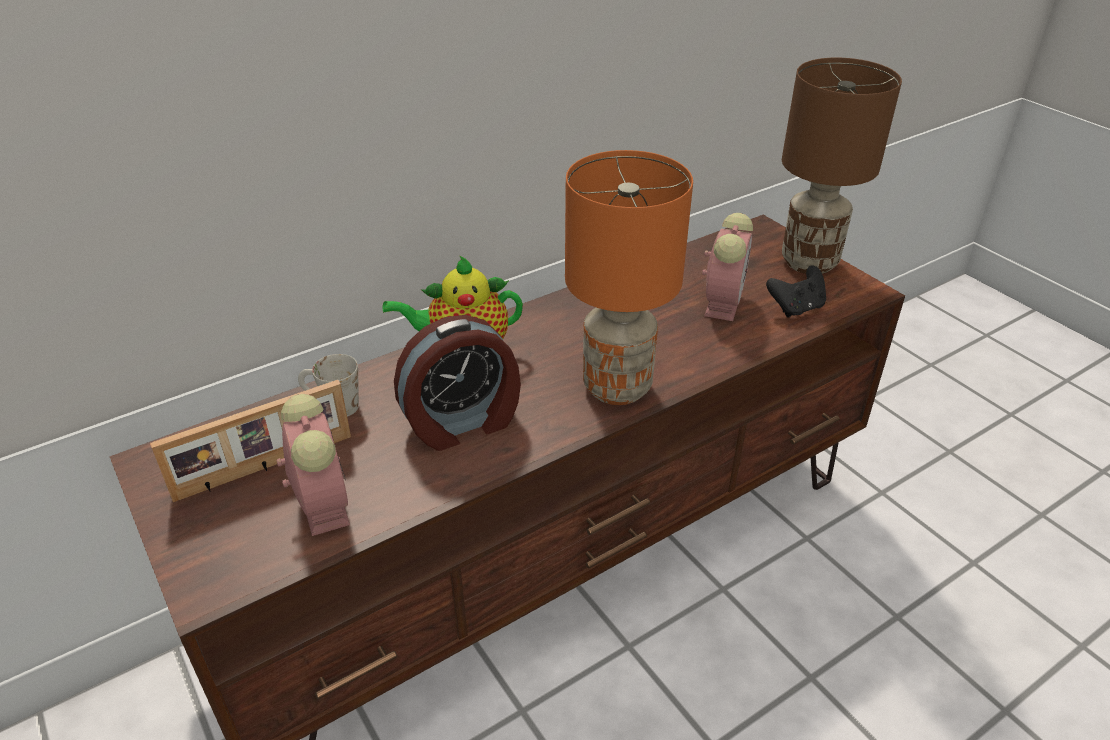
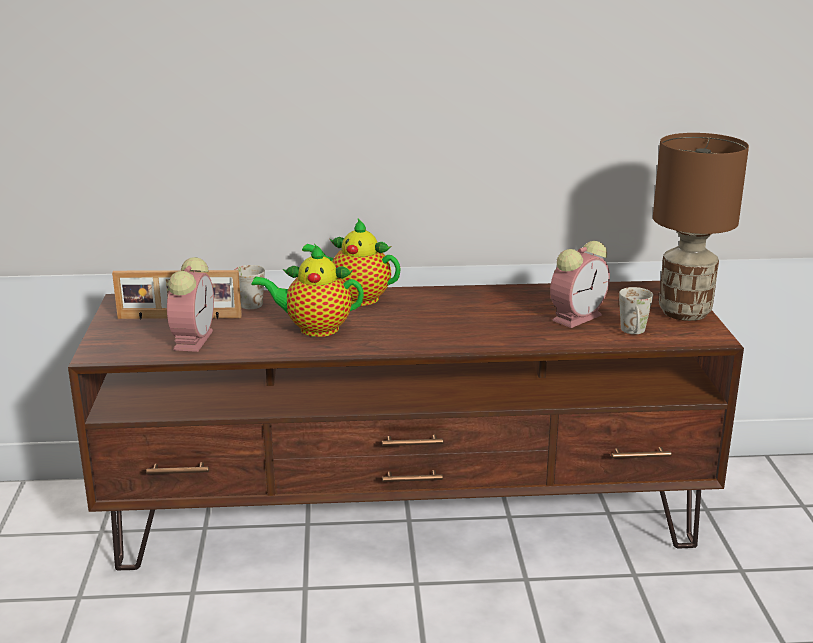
camera: 30 degrees right, 15 degrees down
(463, 423) = (314, 329): alarm clock -> teapot
(616, 386) = (437, 337): orange table lamp -> none
(796, 308) = (634, 333): black game controller -> white mug

